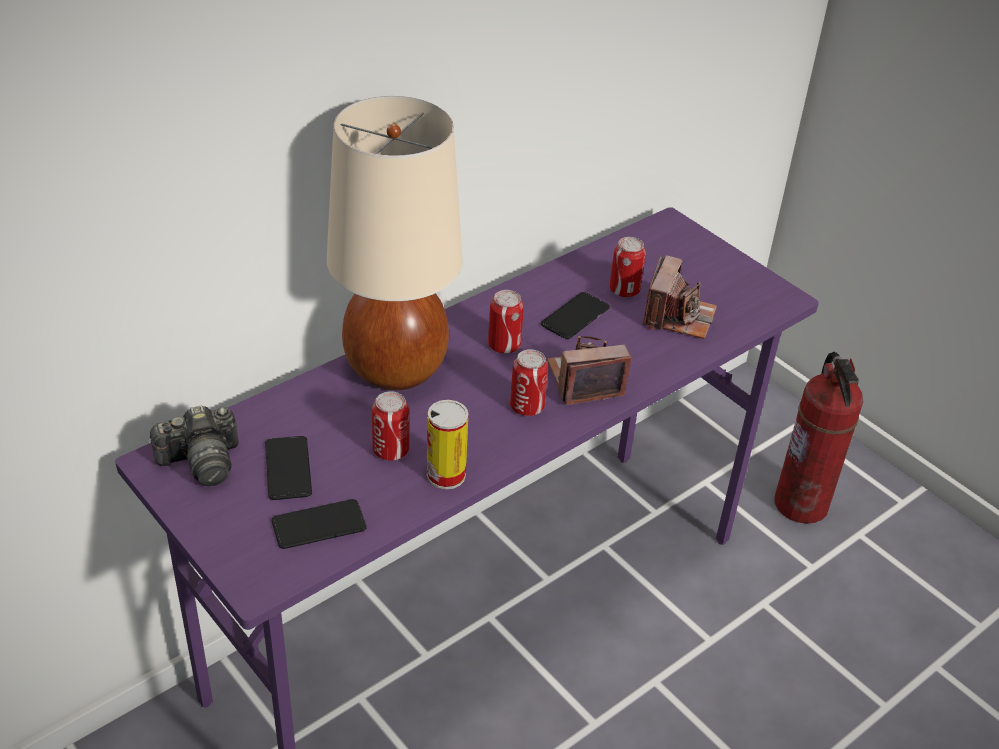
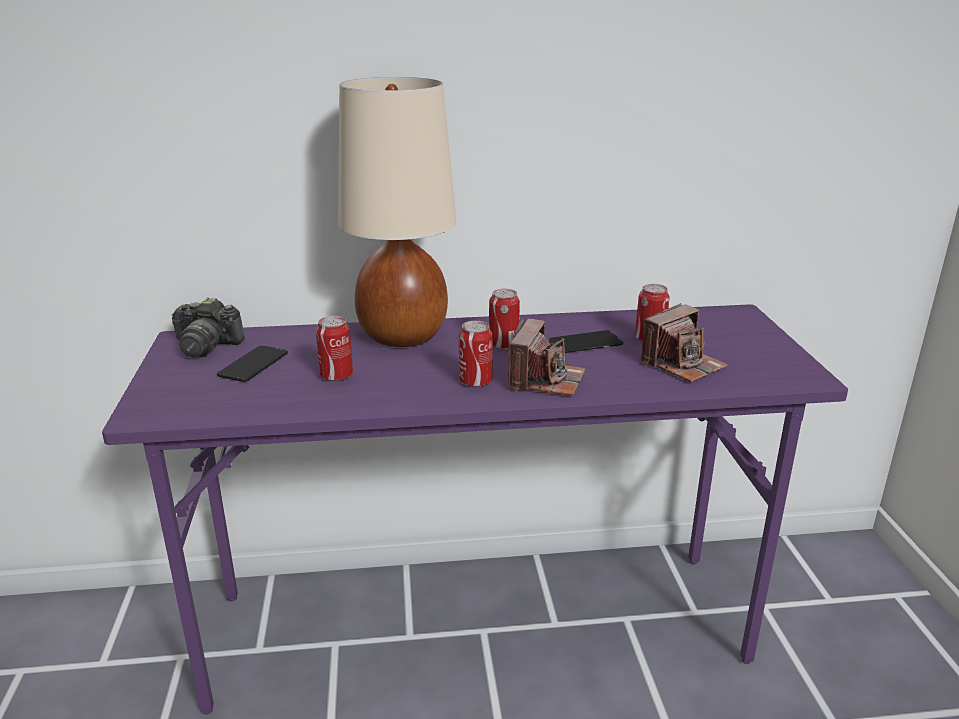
camera: 35 degrees right, 15 degrees down
(319, 525) = (227, 399): phone -> none
(446, 475) = (356, 400): can -> none
(584, 381) = (545, 380): camera -> camera turned 90 degrees clockwise
(802, 505) = (859, 663): fire extinguisher -> none

